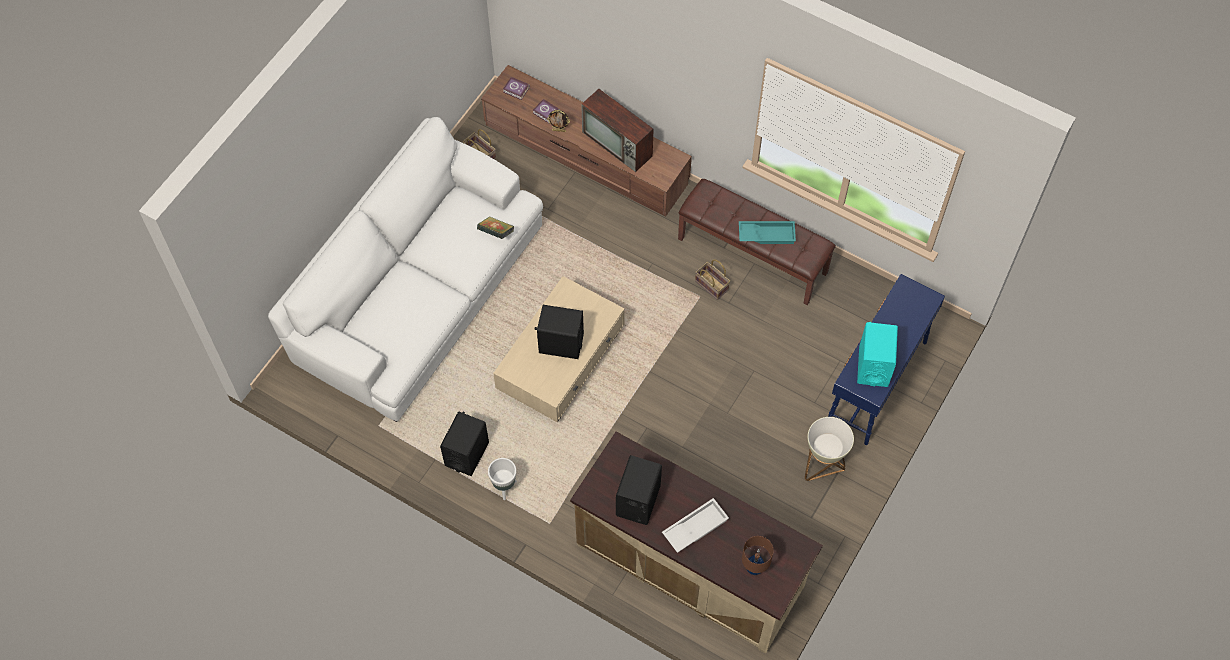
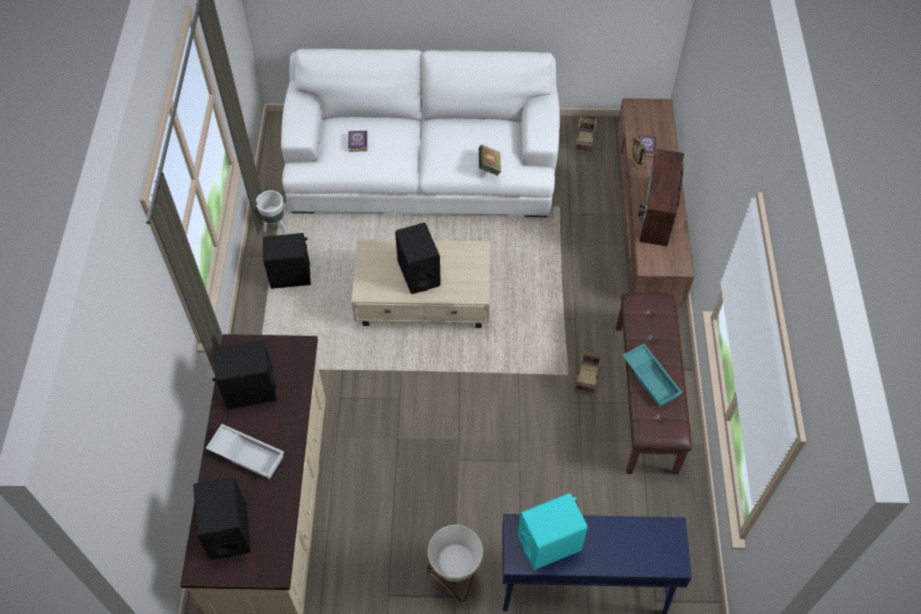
camera: 60 degrees right, 5 degrees down
(504, 487) = (274, 318): white planter -> white planter (275, 226)
(516, 90) = (651, 117): book -> book (357, 143)
(754, 567) = (228, 530): brown table lamp -> black speaker

